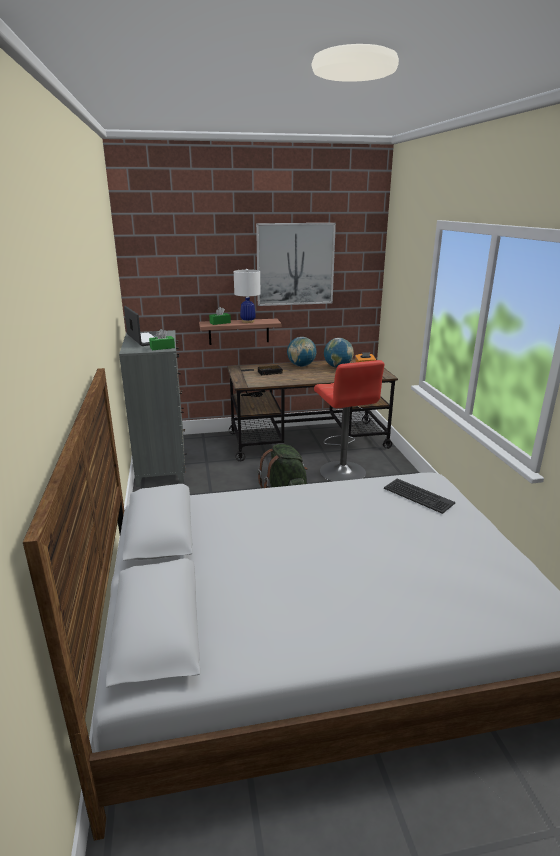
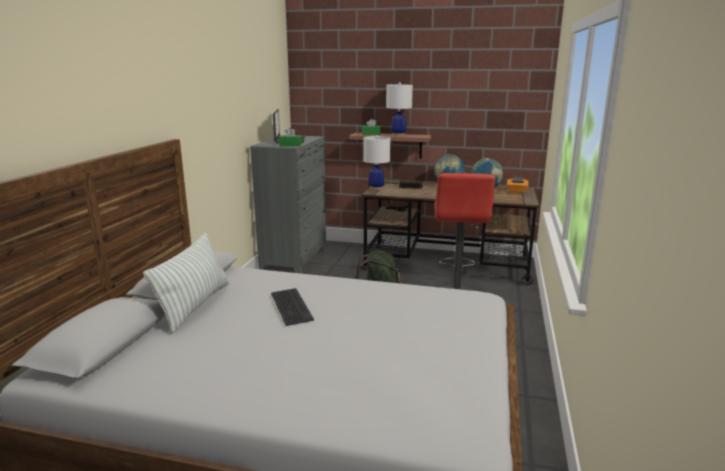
camera: 25 degrees right, 5 degrees down
(201, 553) = (195, 306): none -> pillow
(241, 379) = (376, 188): none -> white table lamp
(295, 264) = (452, 80): picture -> none
(418, 496) = (443, 307): keyboard -> keyboard (290, 307)

